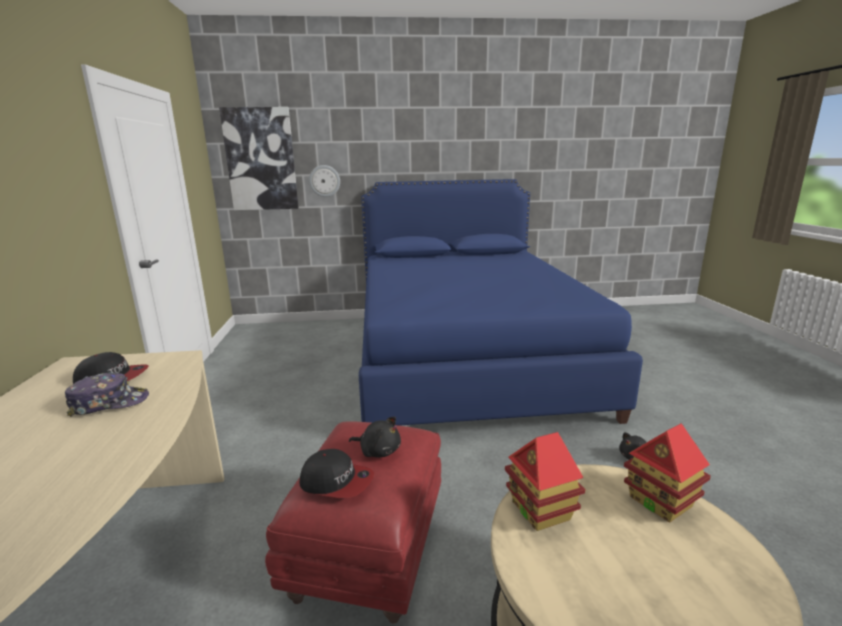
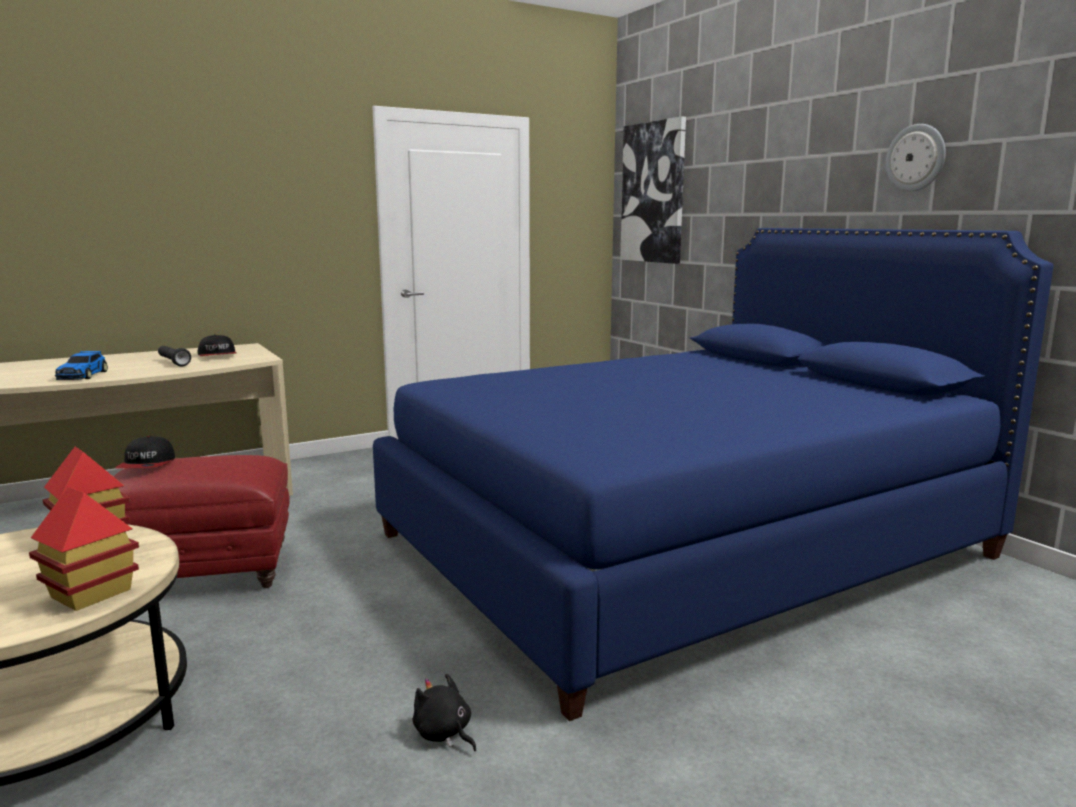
camera: 65 degrees right, 5 degrees down
(89, 467) = (83, 375): none -> toy car
(109, 403) = (173, 363): cap -> black flashlight
(324, 181) = (711, 224): wall clock -> wall clock (916, 158)
(378, 451) = (198, 468): black plush toy -> none

